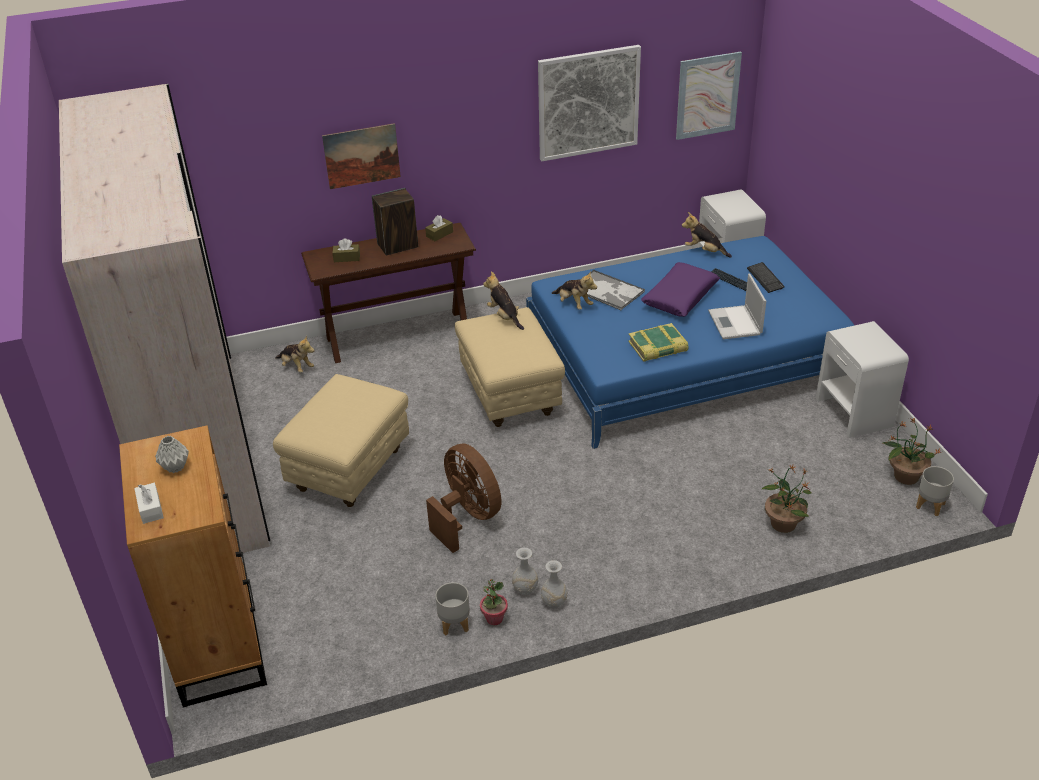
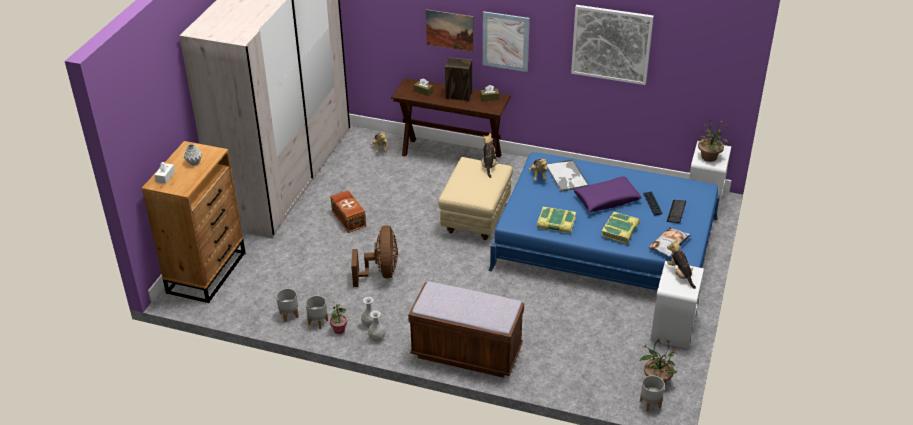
camera: 35 degrees right, 0 degrees up
(349, 469) = (349, 218): beige ottoman -> brown storage box
(404, 637) = (288, 315): none -> grey planter
(680, 559) = (466, 353): none -> brown bench
(704, 251) = (660, 178): plush toy -> plush toy (680, 274)
(707, 95) = (707, 68): picture -> picture (505, 41)
(735, 323) = (620, 231): laptop -> book
(783, 523) = (547, 365): potted plant -> potted plant (709, 157)
(801, 314) = (669, 244): none -> pillow

